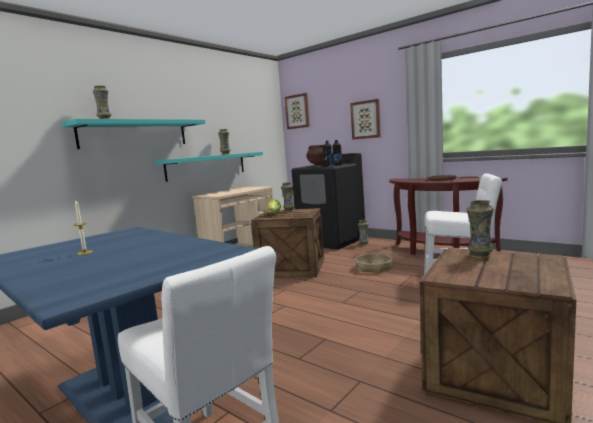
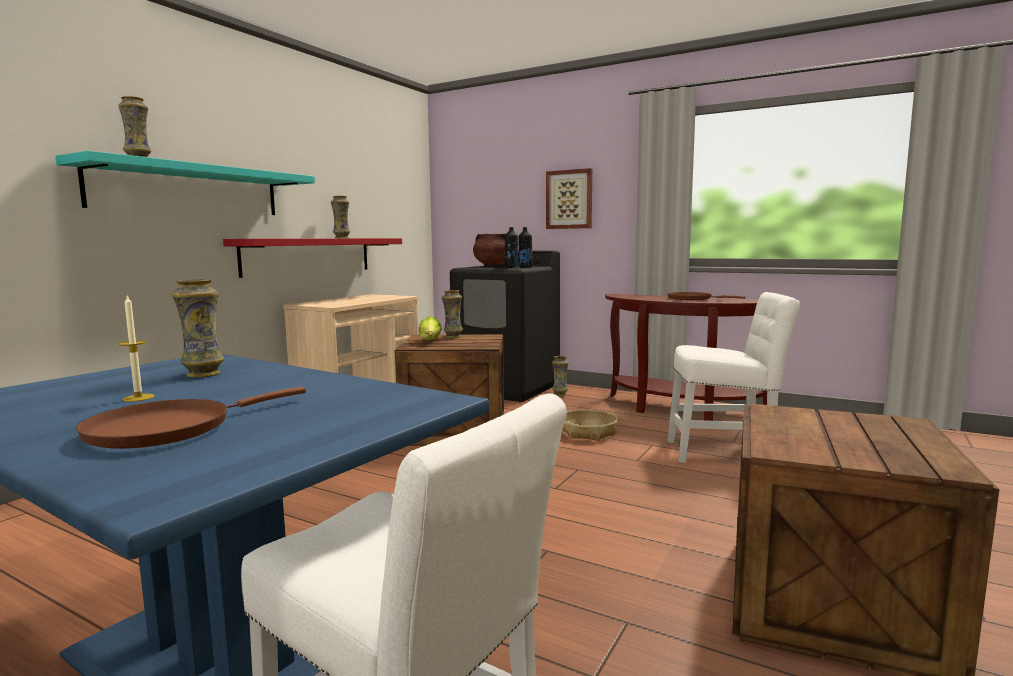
camera: 10 degrees left, 0 degrees up
(89, 268) = (169, 428): none -> brown frying pan
(206, 166) = (309, 256): turquoise shelf -> red shelf
(297, 111) = (457, 178): picture -> none
(479, 256) = (808, 417): vase -> vase (203, 374)

